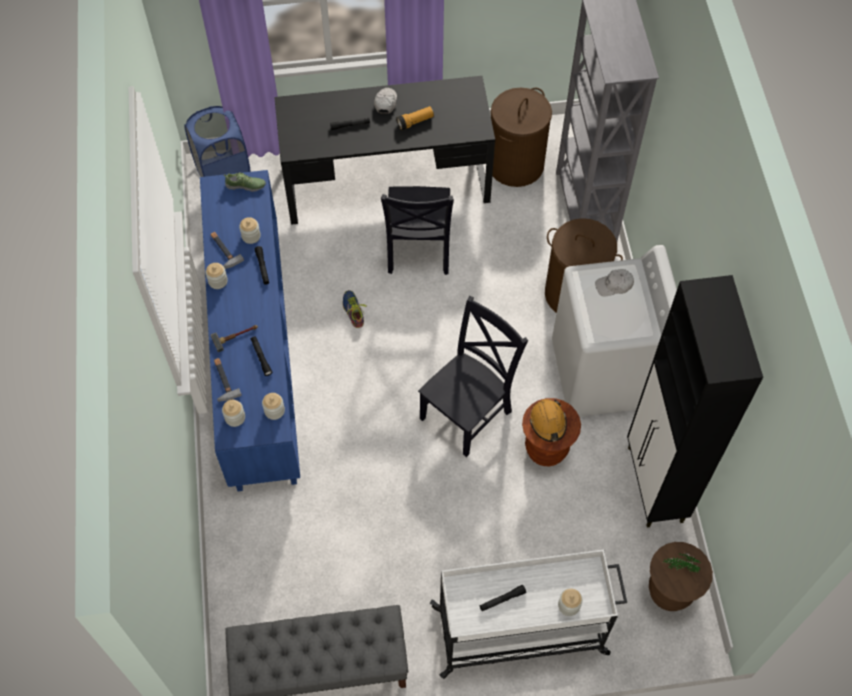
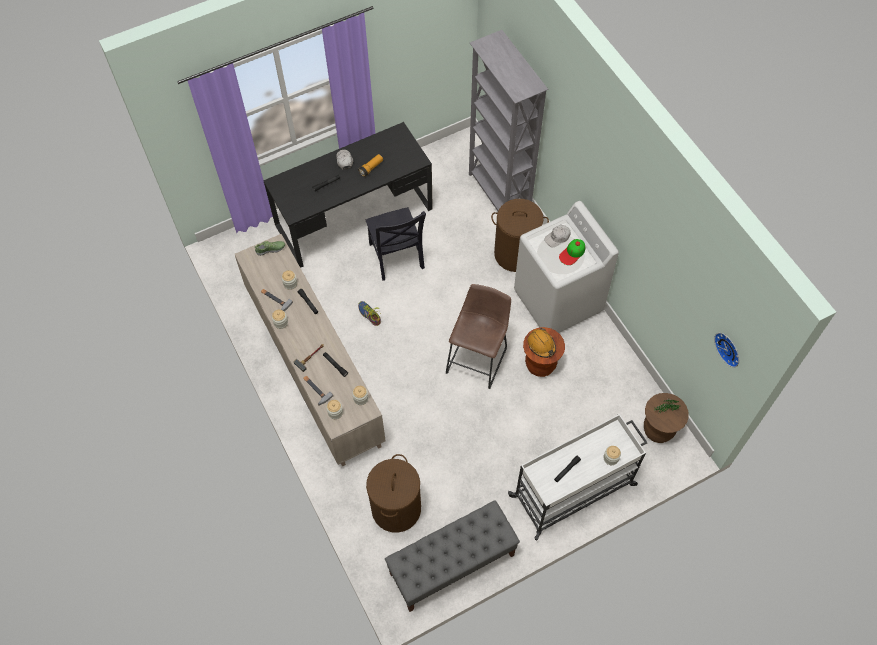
camera: 20 degrees left, 0 degrees up
(223, 172) = (233, 246): blue laundry basket -> none
(256, 355) = (314, 368): blue cabinet -> beige cabinet
(468, 412) = (478, 357): black chair -> brown stool
(516, 165) = (439, 177): brown laundry basket -> brown laundry basket (396, 508)
(625, 312) = (572, 253): none -> cap
(655, 485) = (621, 364): black cabinet -> none
(772, 511) = (729, 348): none -> wall clock

